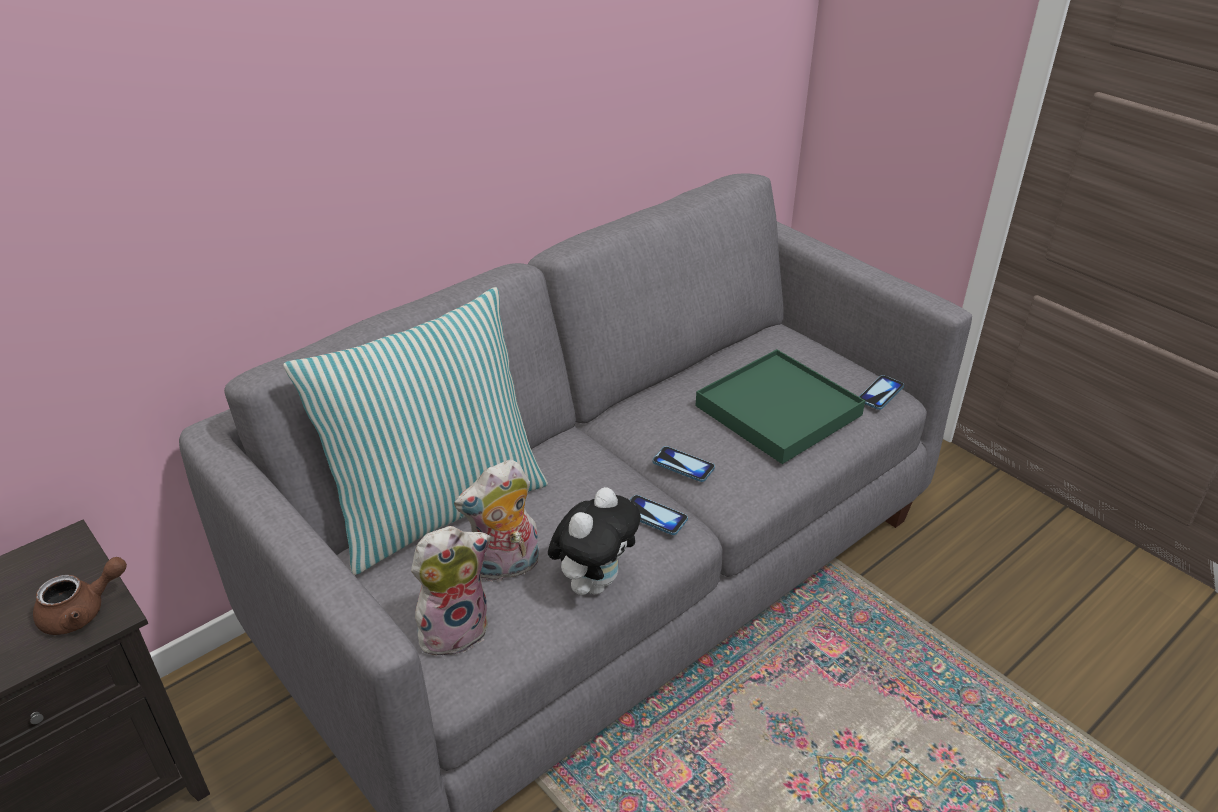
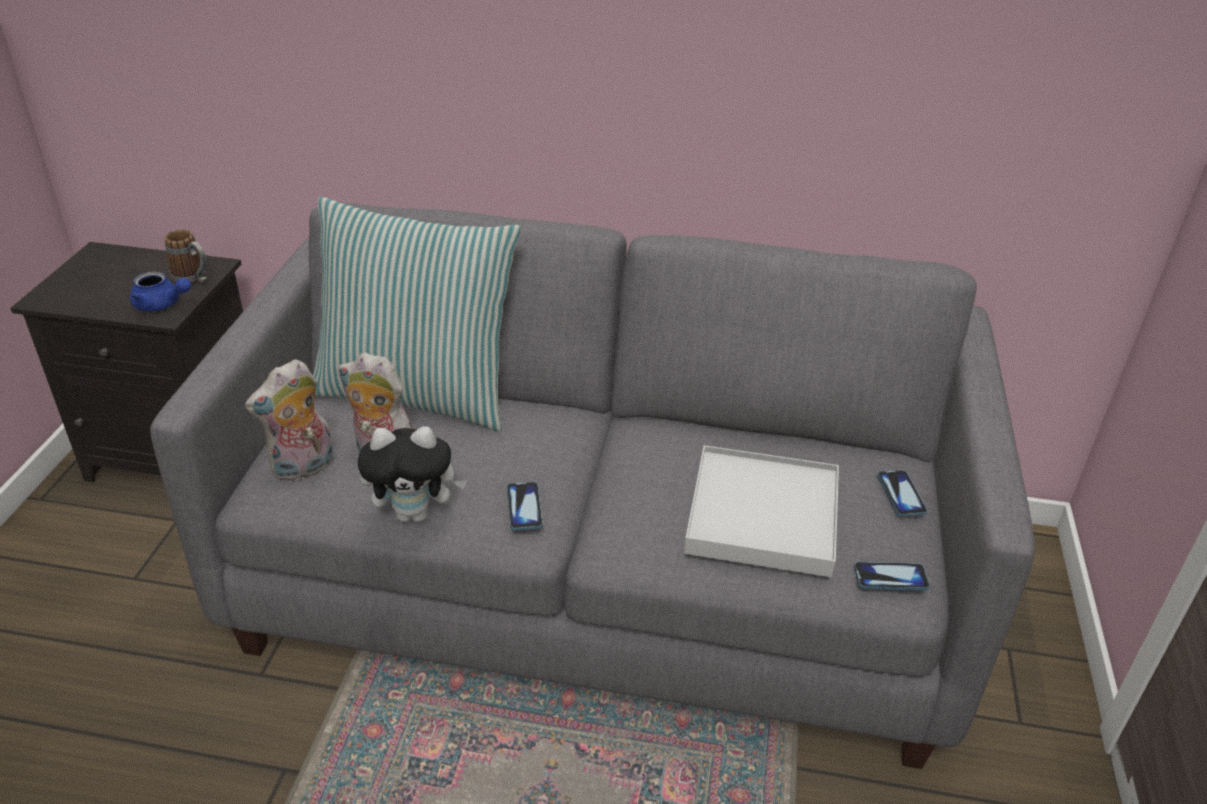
camera: 50 degrees right, 0 degrees up
(70, 568) = (194, 280): none -> mug
(82, 612) = (161, 305): brown teapot -> blue teapot
(454, 629) = (303, 469): plush toy -> plush toy turned 120 degrees clockwise
(683, 465) = (615, 494): phone -> phone (901, 494)
(779, 410) = (763, 516): green tray -> white tray

